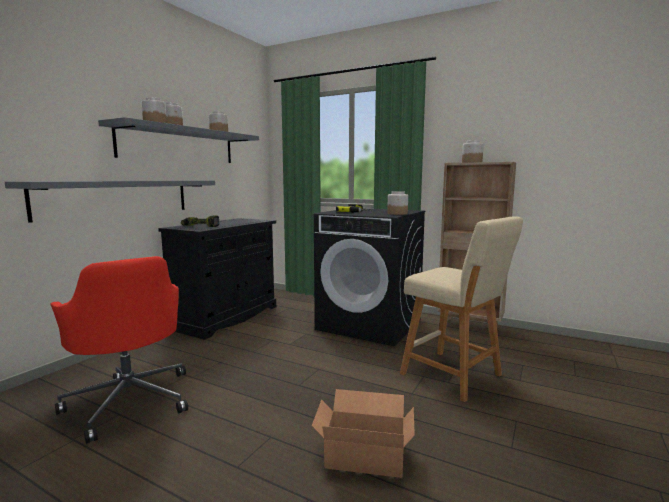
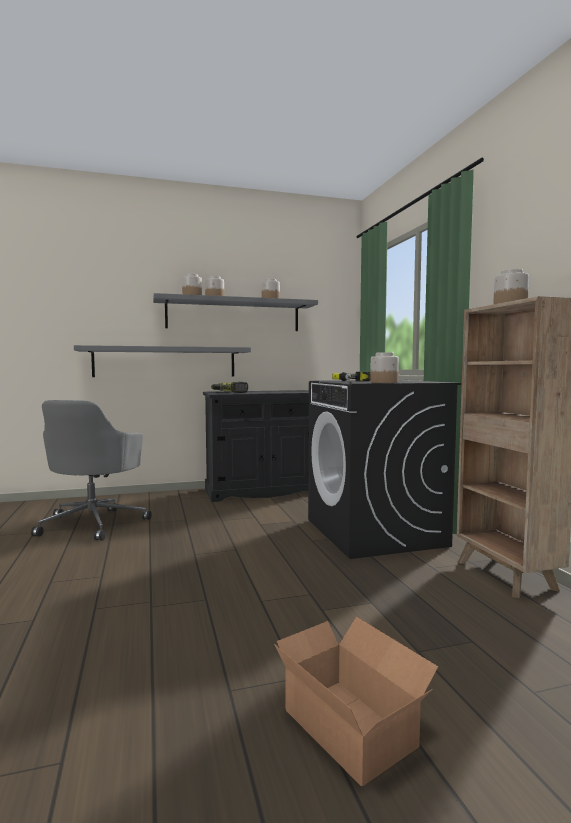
camera: 45 degrees right, 5 degrees down
(130, 400) = (94, 523): red office chair -> grey office chair
(363, 453) = (119, 617): cardboard box -> cardboard box (350, 723)
(455, 376) = (343, 609): beige stool -> none

